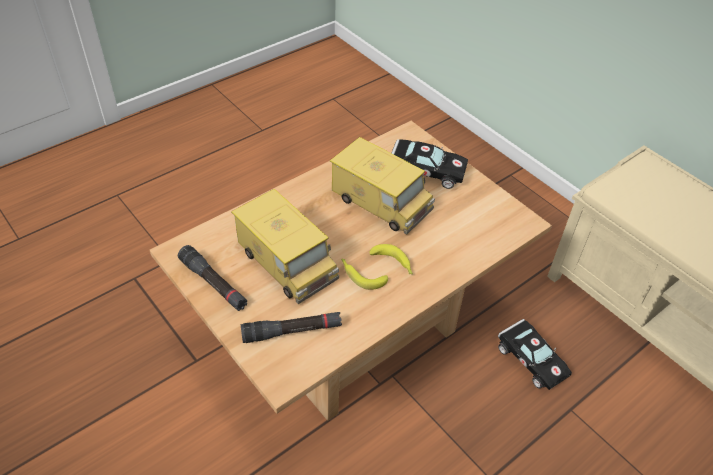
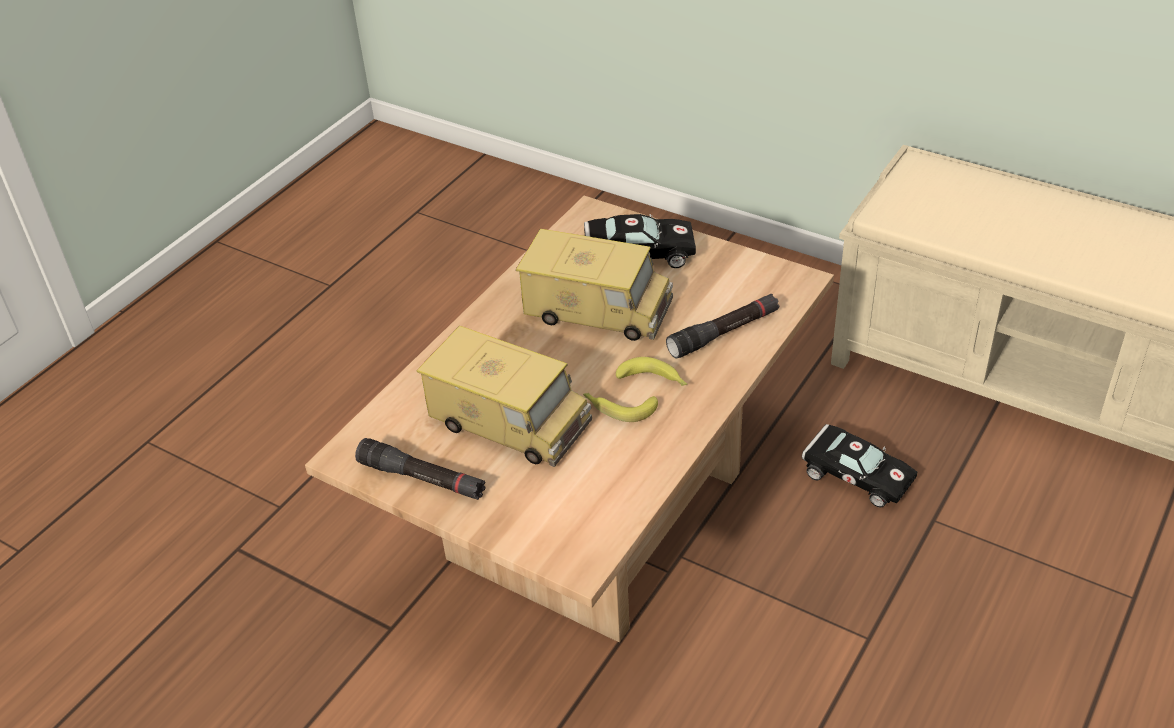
camera: 15 degrees left, 5 degrees down
(292, 331) = (562, 503): black flashlight -> black flashlight (724, 333)

